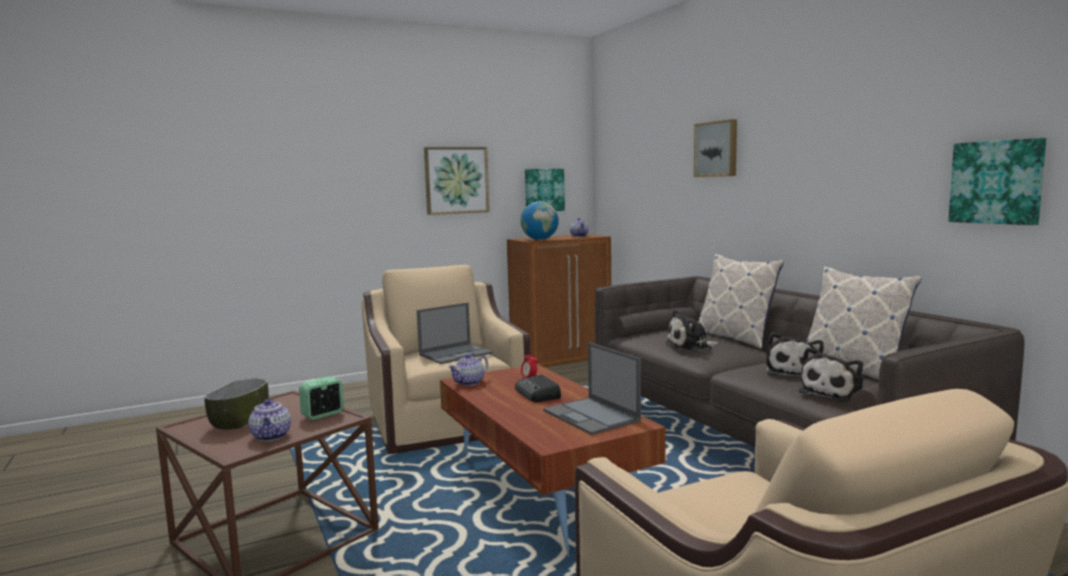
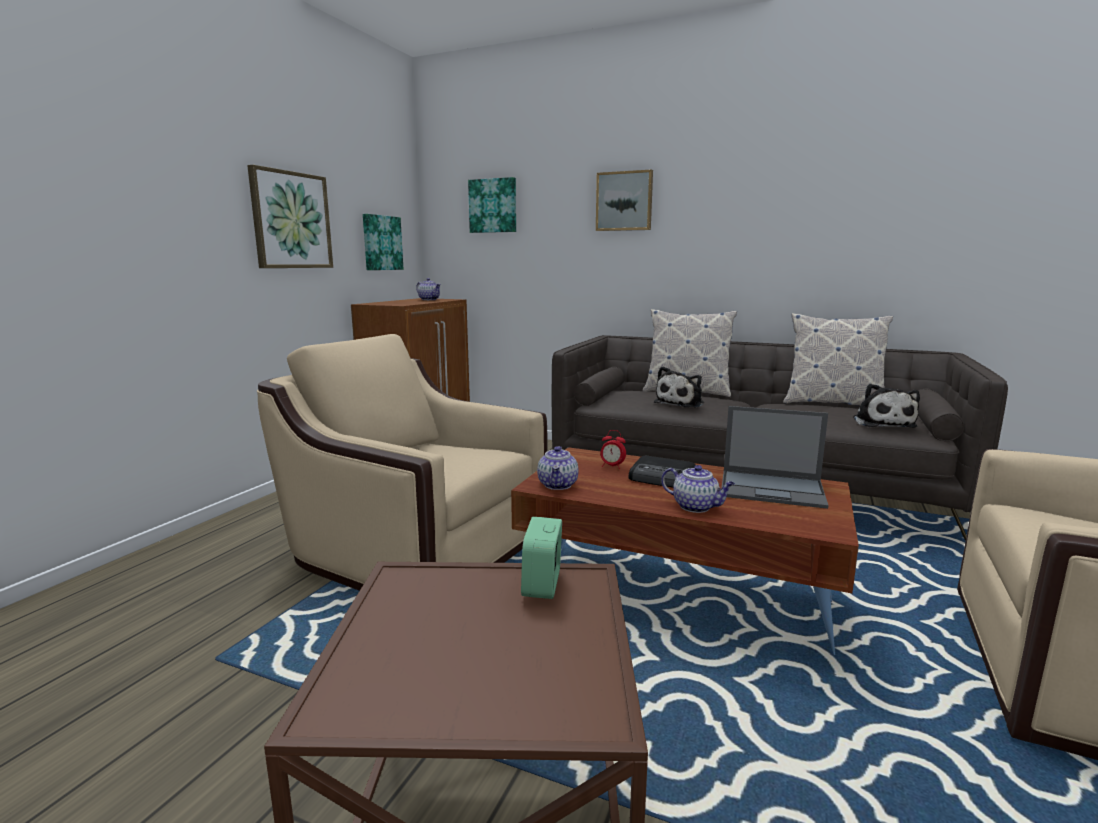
camera: 40 degrees left, 5 degrees up
(240, 420) = (423, 649): bowl -> none
(271, 436) = (563, 654): teapot -> teapot (696, 507)
(456, 354) = (451, 454): laptop -> none
(540, 239) = (402, 303): globe -> none
(794, 372) = (811, 411): plush toy -> none
(997, 182) = (938, 235): picture -> picture (493, 206)

